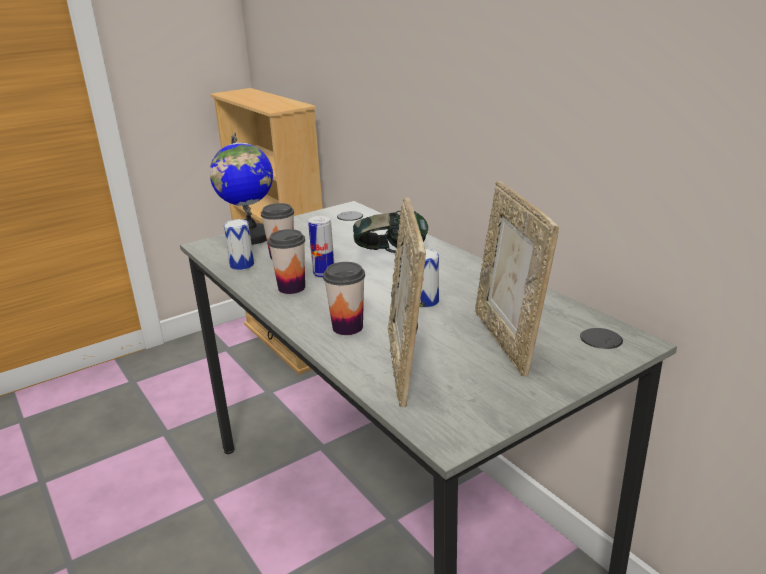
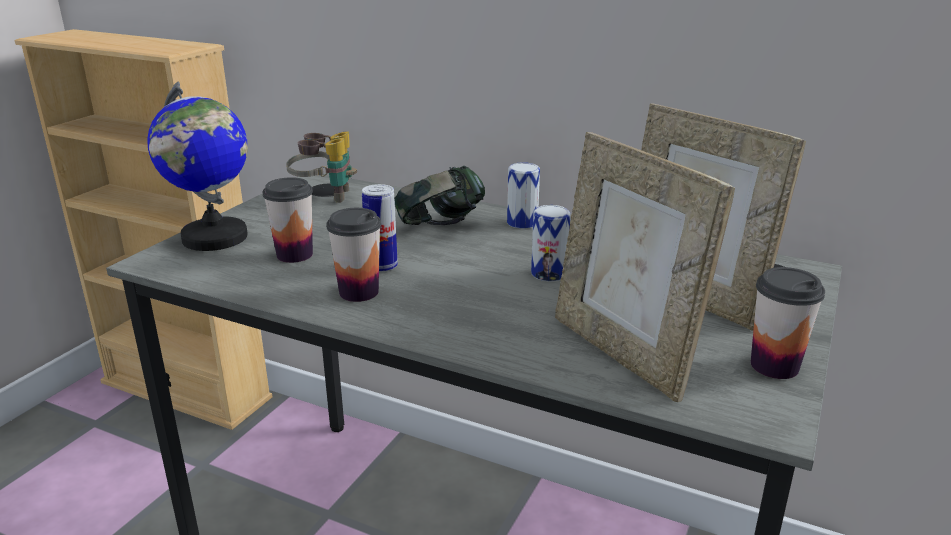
camera: 30 degrees left, 0 degrees up
(242, 265) = (247, 277): can -> can (522, 222)
(342, 220) = (325, 196): none -> binoculars
(347, 327) = (495, 325): cup -> cup (774, 366)

